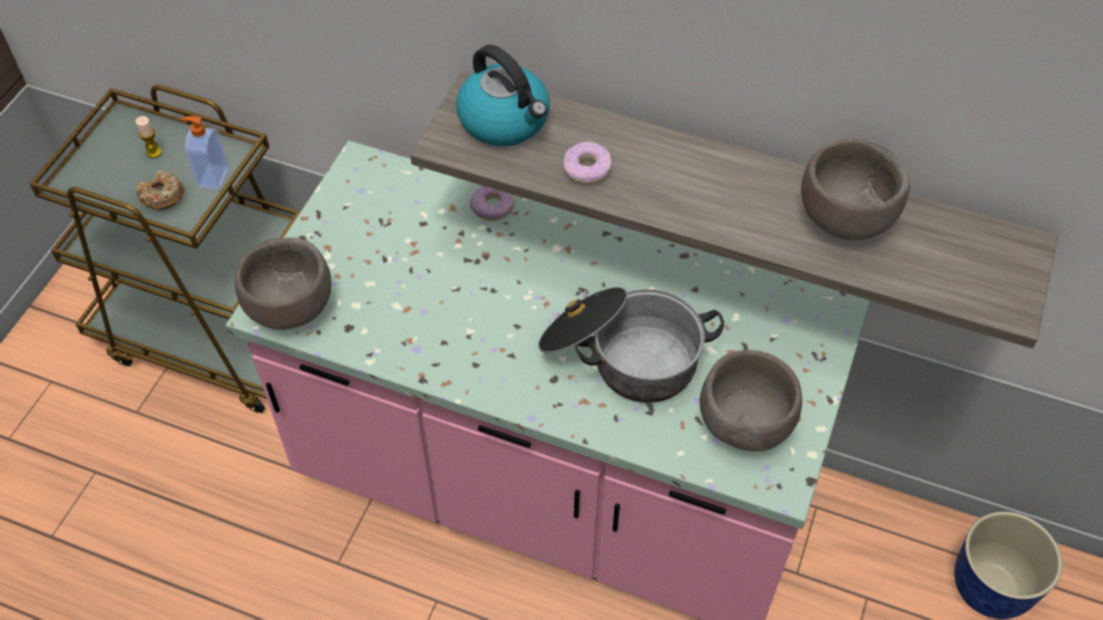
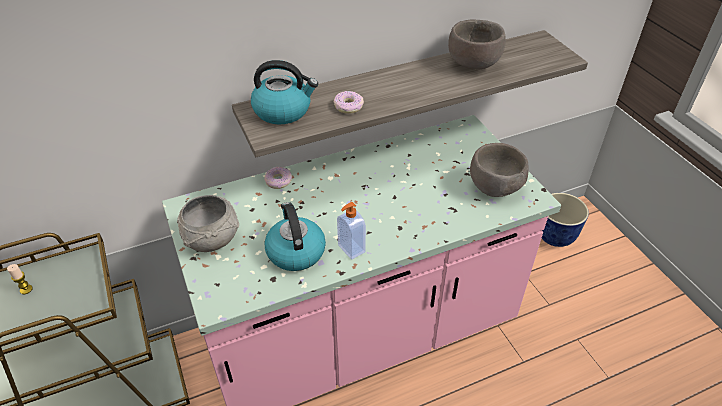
camera: 45 degrees left, 10 degrees down
(162, 196) = (60, 307): donut -> none
(212, 177) = (84, 276): soap dispenser -> soap dispenser (350, 249)
(291, 307) = (229, 292): brown bowl -> none
(344, 230) = (213, 239): none -> grey bowl
(406, 314) = (295, 251): none -> kettle
(622, 356) = (415, 198): cooking pot -> none

